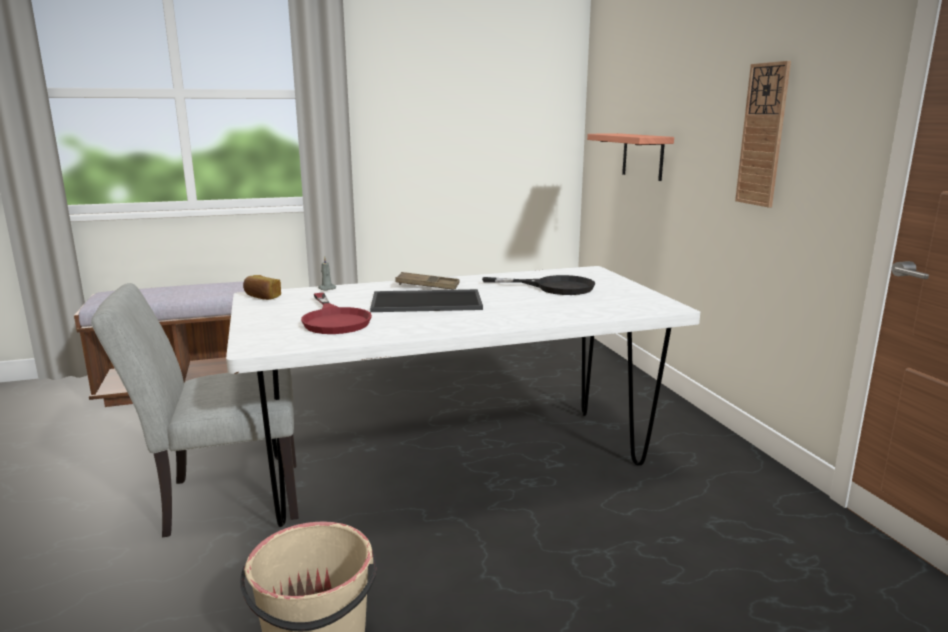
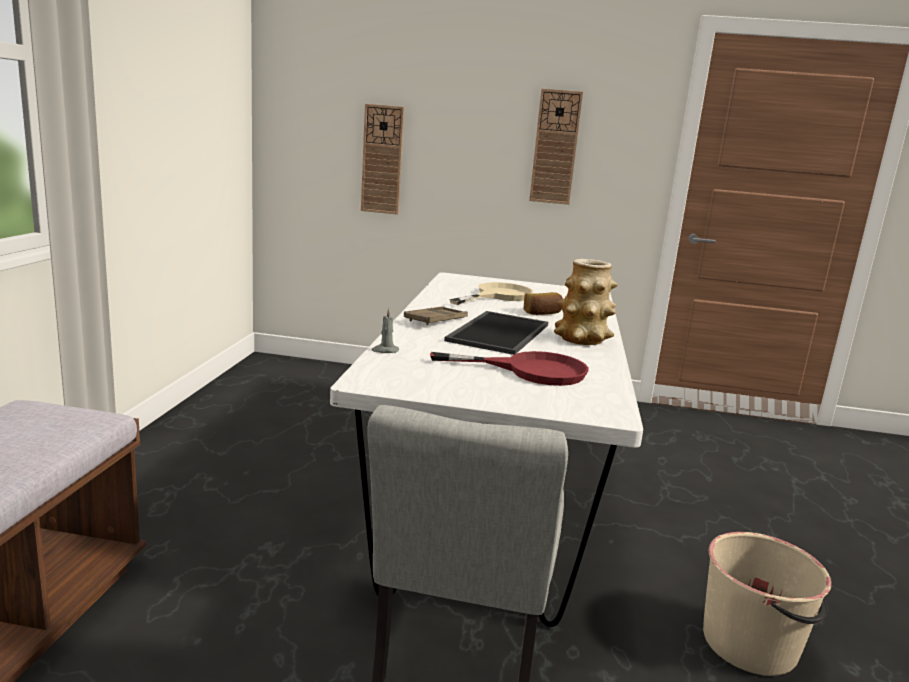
camera: 65 degrees left, 0 degrees up
(262, 297) = (382, 380): bread -> bread (542, 313)
(458, 322) = (582, 339): none -> vase
(553, 287) = (498, 296): black frying pan -> beige frying pan
(643, 156) = (382, 160): shelf -> wall clock

